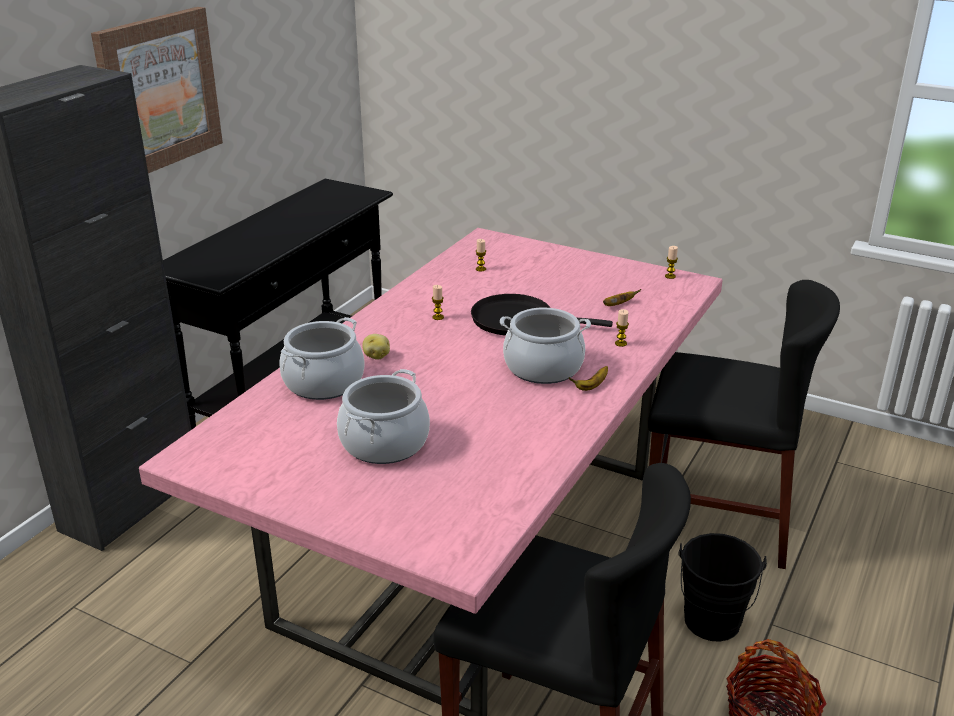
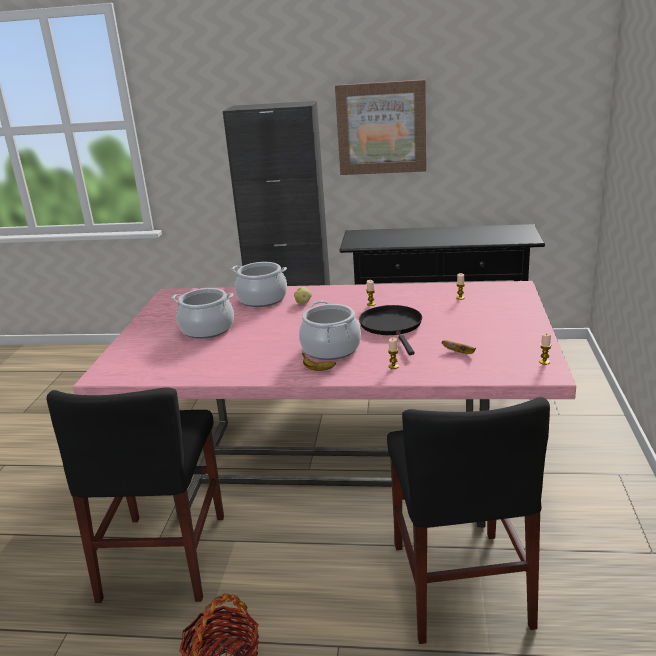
camera: 70 degrees right, 5 degrees down
(711, 626) = (316, 607): black bucket -> none

